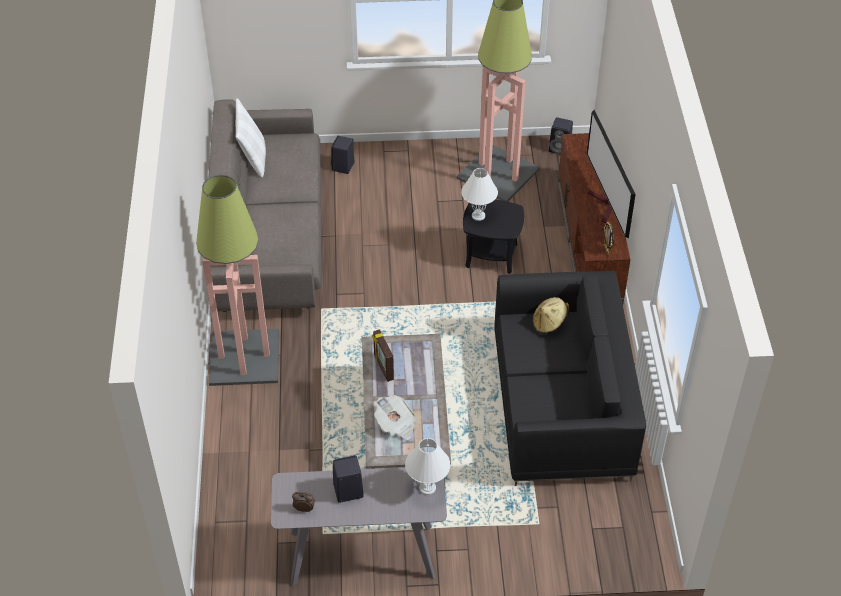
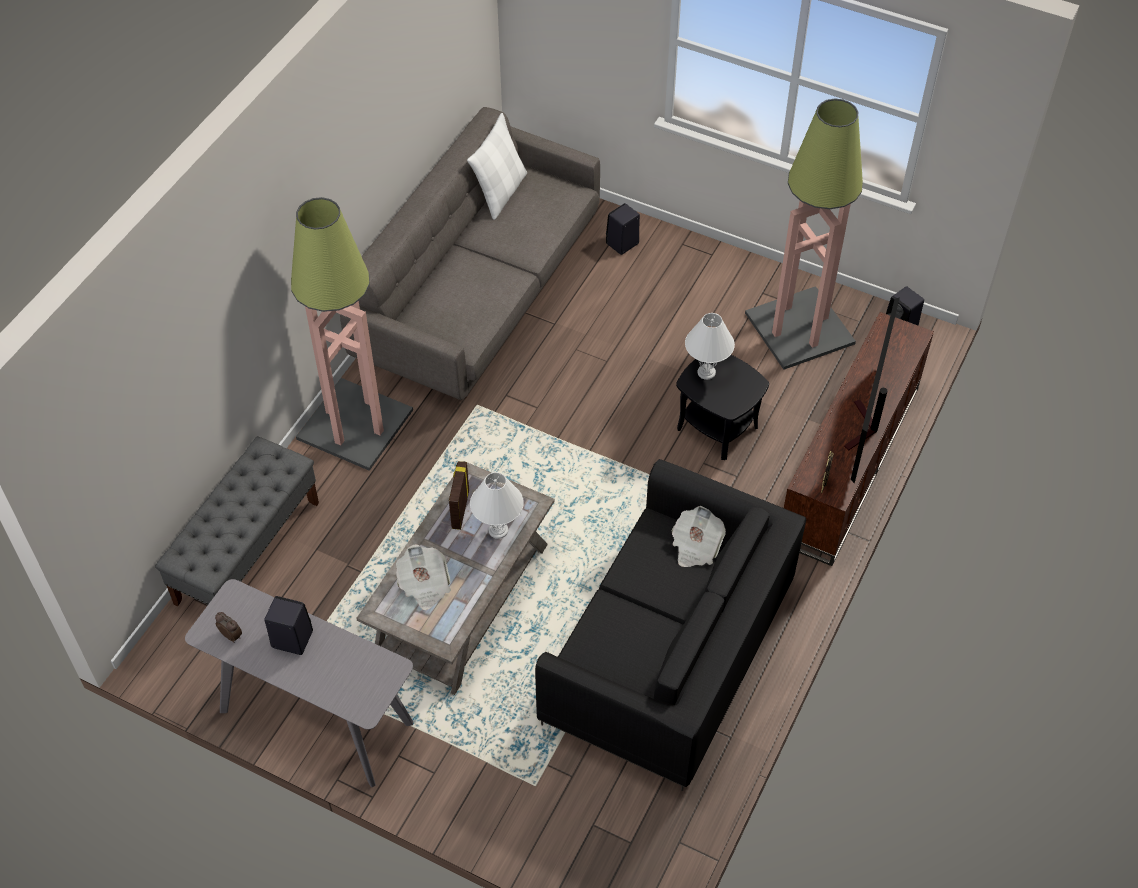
camera: 30 degrees right, 5 degrees up
(231, 473) = (248, 552): none -> grey bench
(428, 487) = (380, 680): white table lamp -> white table lamp (499, 530)
(549, 323) = (695, 546): beige hat -> newspaper

